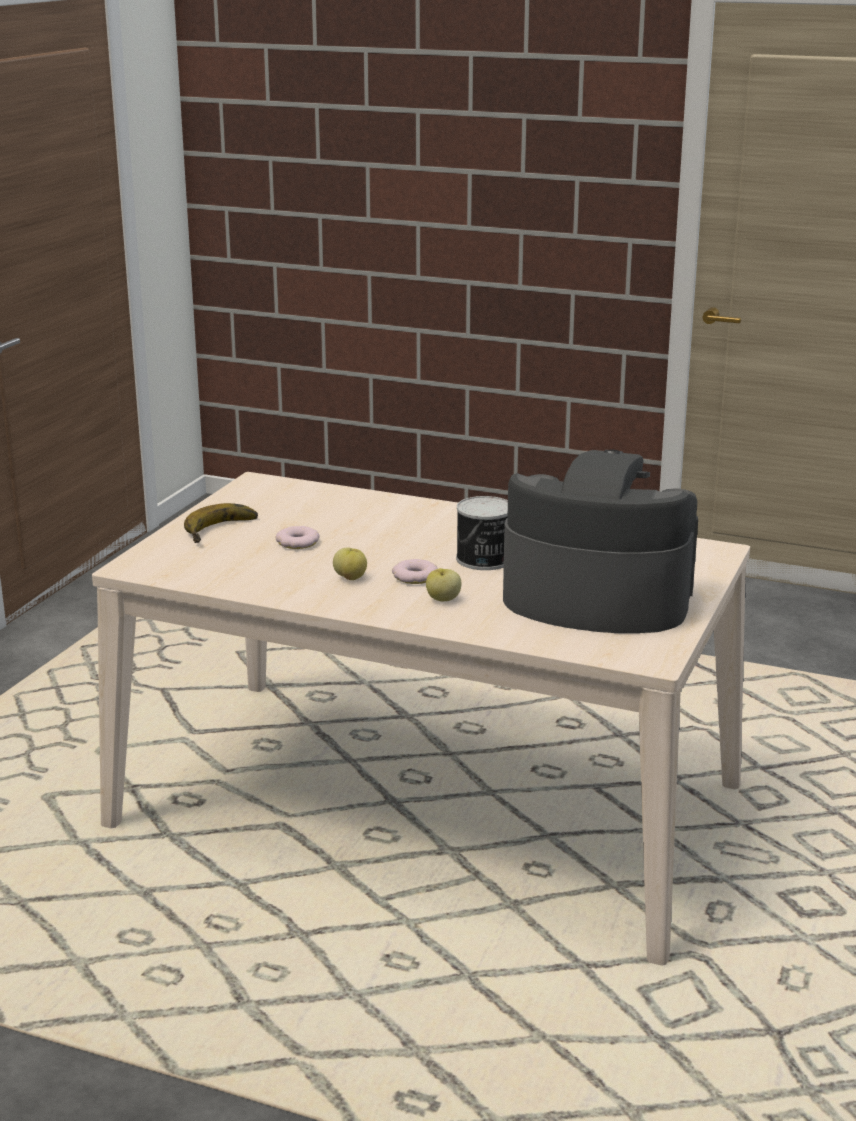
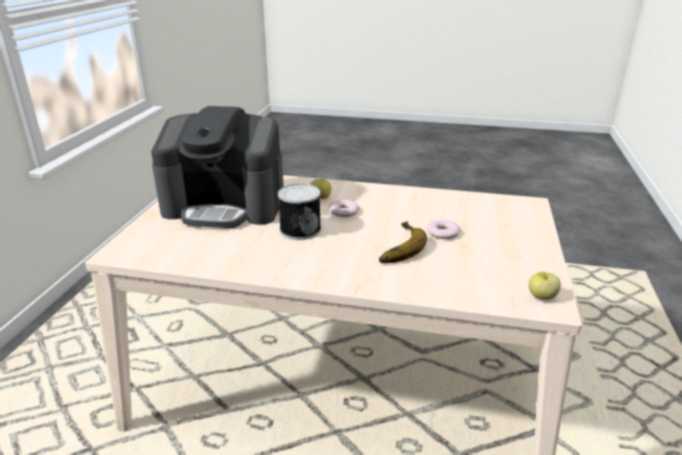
camera: 170 degrees right, 5 degrees up
(224, 530) = (507, 239): banana -> banana (396, 247)
(350, 578) = (385, 207): apple -> apple (541, 297)

